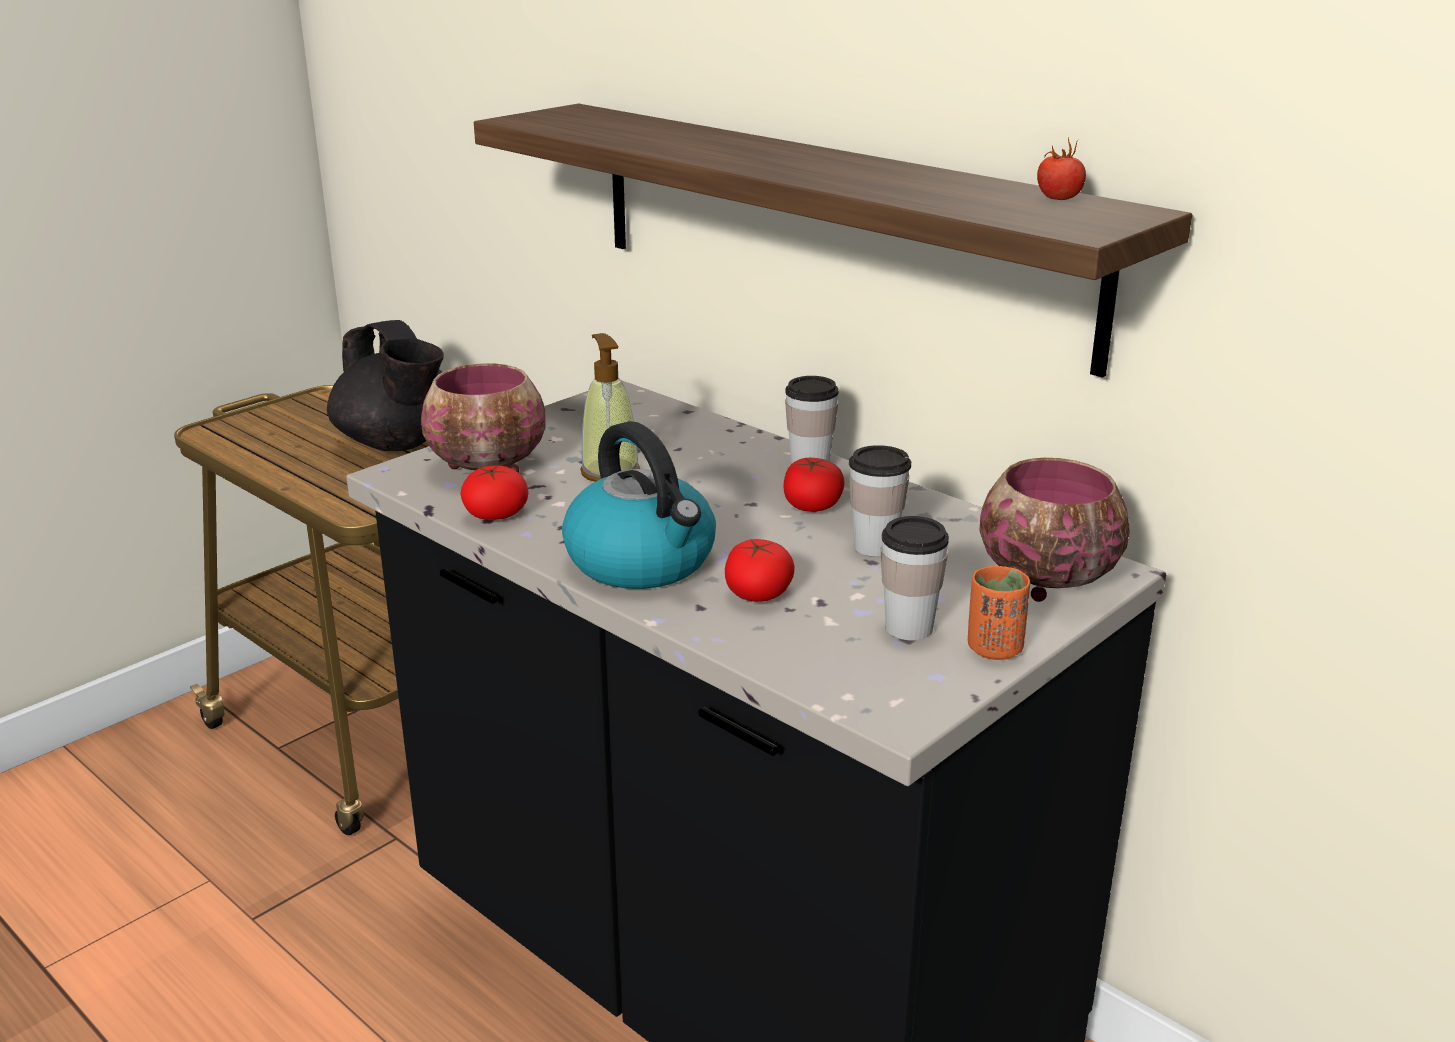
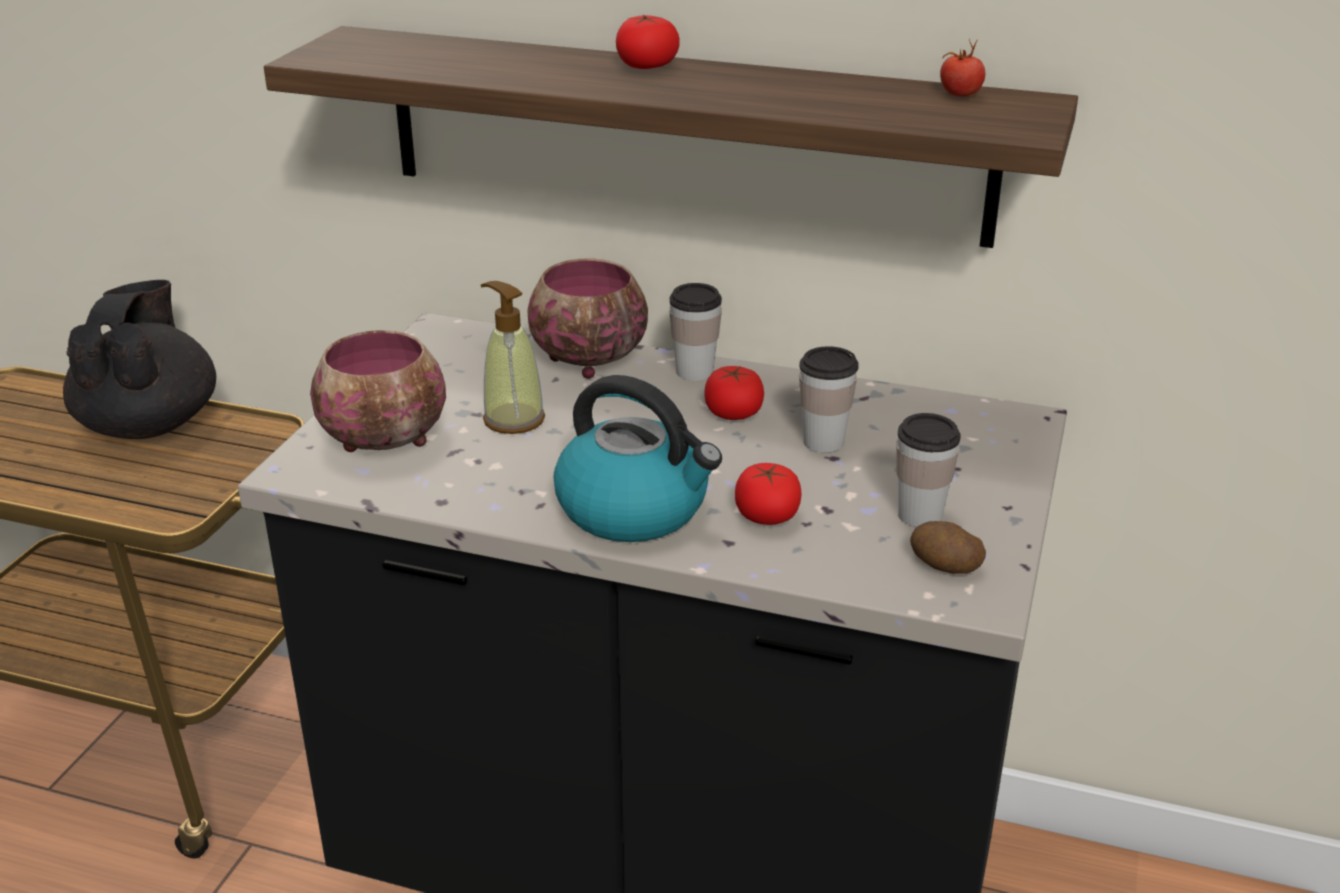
camera: 25 degrees left, 5 degrees up
(399, 443) = (150, 423): black teapot -> black teapot turned 120 degrees counterclockwise
(495, 514) = (444, 493): tomato -> tomato (647, 66)
(889, 676) = (944, 566): none -> potato
(994, 649) = (1002, 517): orange cup -> none
(1043, 580) = (984, 441): bowl -> bowl (586, 361)

